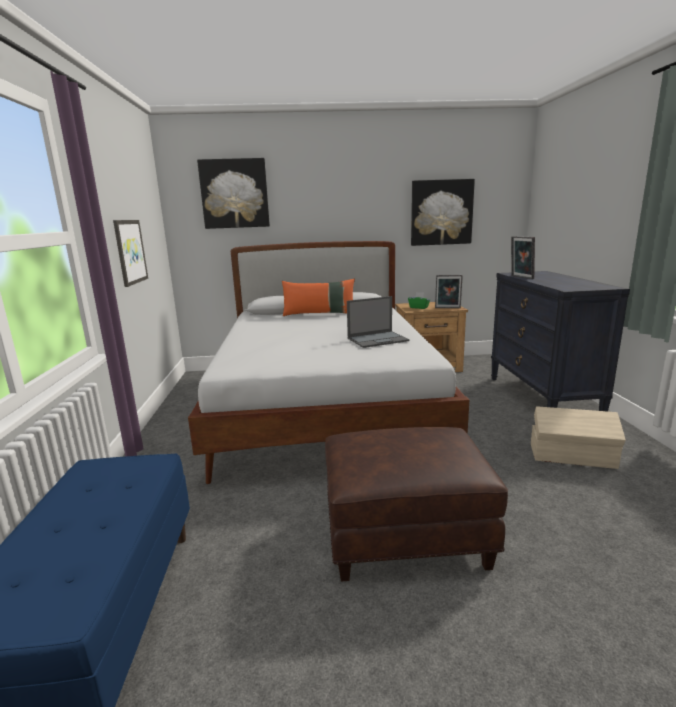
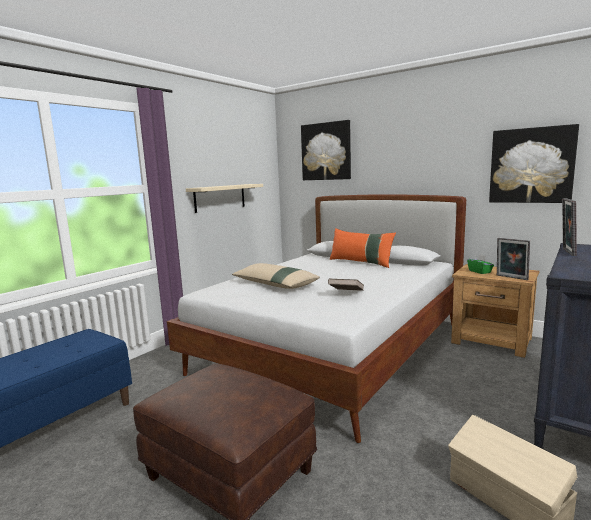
camera: 40 degrees right, 5 degrees down
(130, 252) = (220, 197): picture -> beige shelf
(290, 346) = (274, 284): none -> beige pillow
(378, 339) = (346, 294): laptop -> brown book

